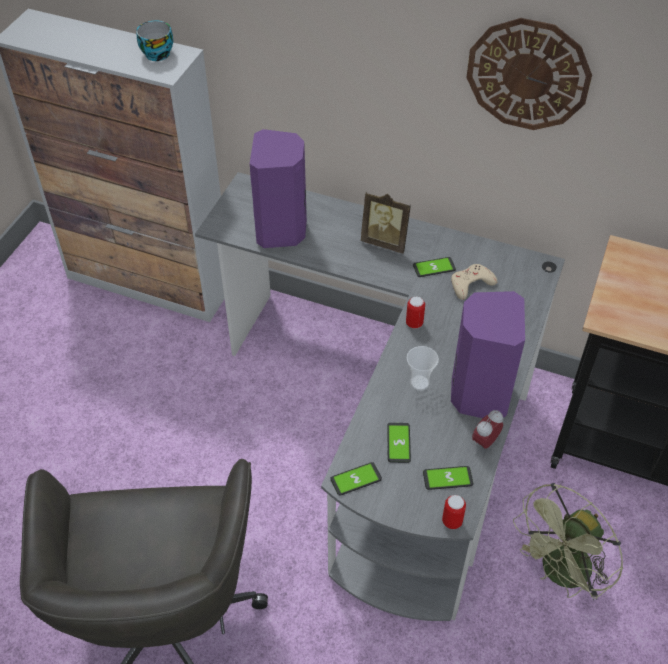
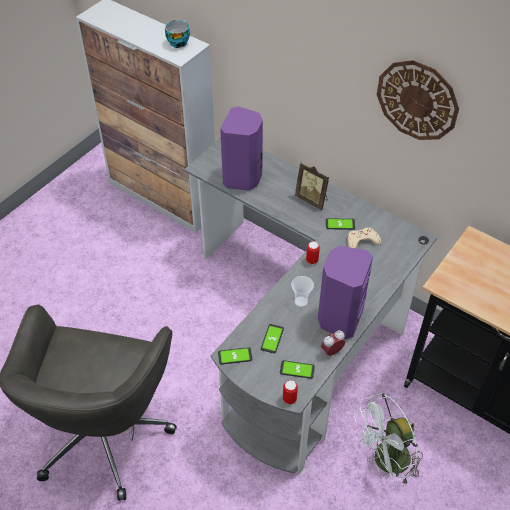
camera: 15 degrees right, 0 degrees up
(560, 574) = (385, 462): green fan -> white fan

